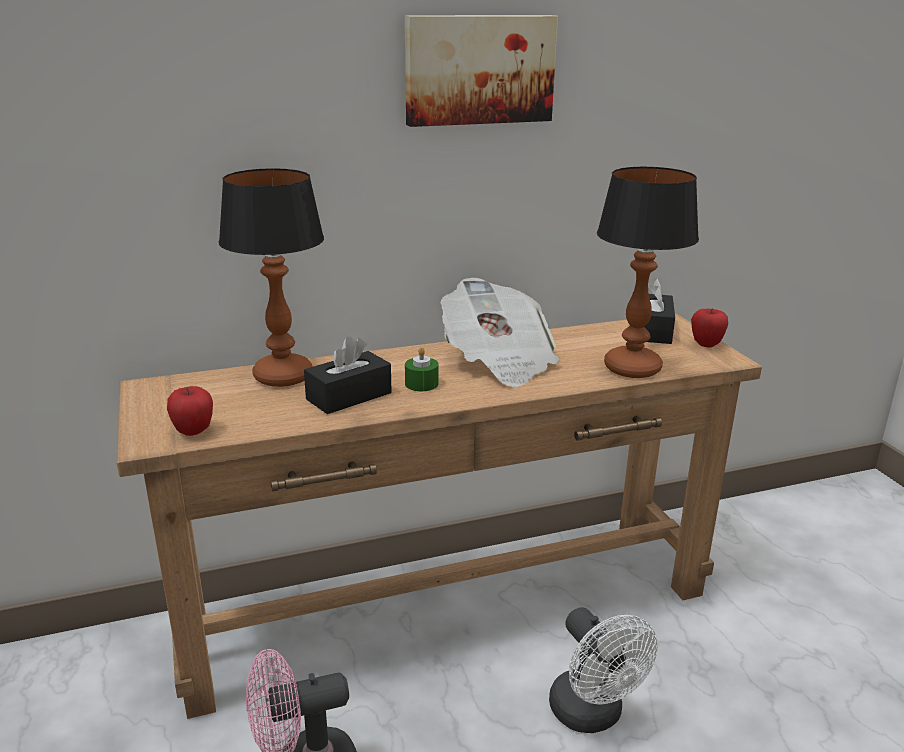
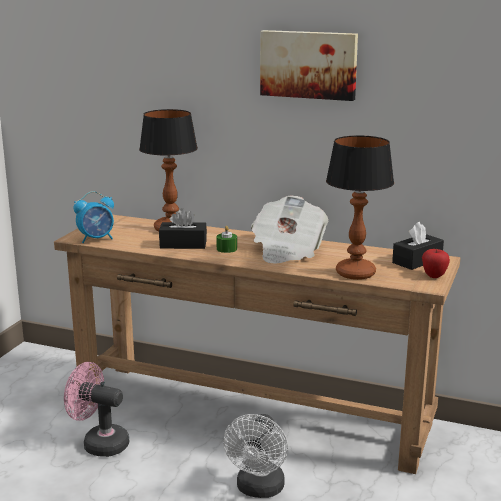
camera: 40 degrees right, 5 degrees down
(193, 432) = (96, 239): apple -> alarm clock

